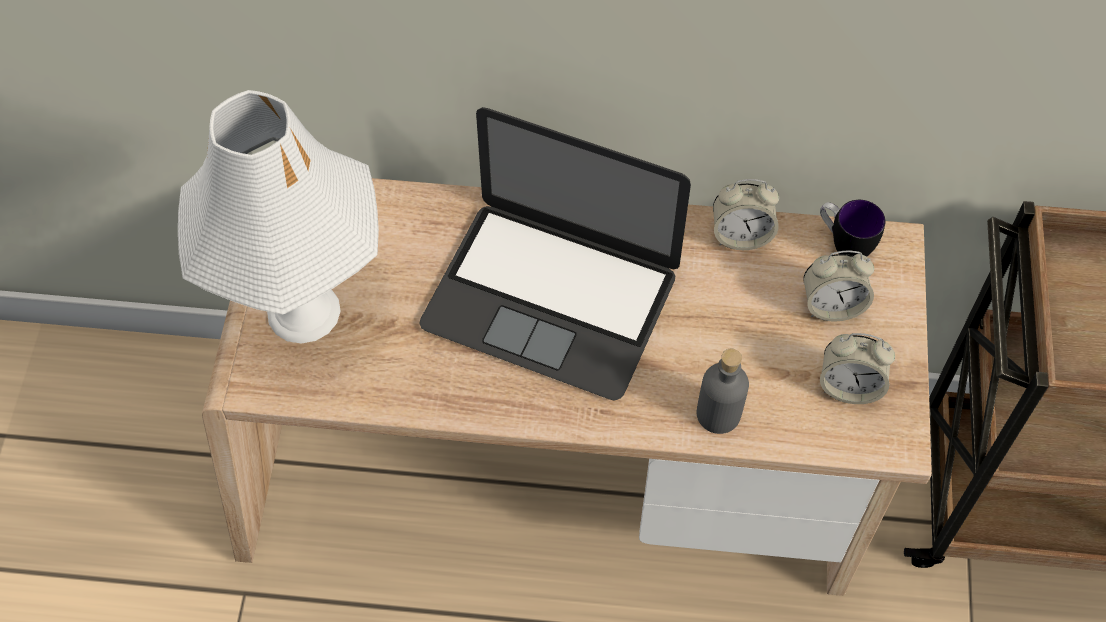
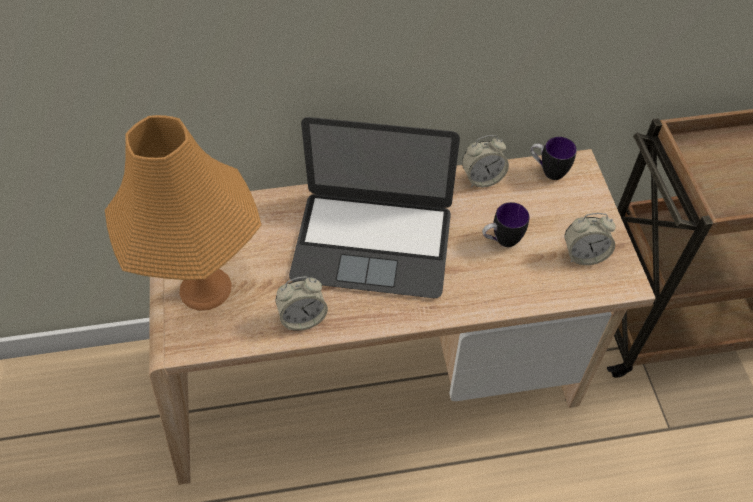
camera: 15 degrees left, 5 degrees down
(304, 311) = (205, 288): white table lamp -> orange table lamp
(718, 414) = (507, 291): grey bottle -> none
(735, 337) = (501, 241): none -> mug
(832, 305) = (554, 208): alarm clock -> alarm clock (303, 318)

